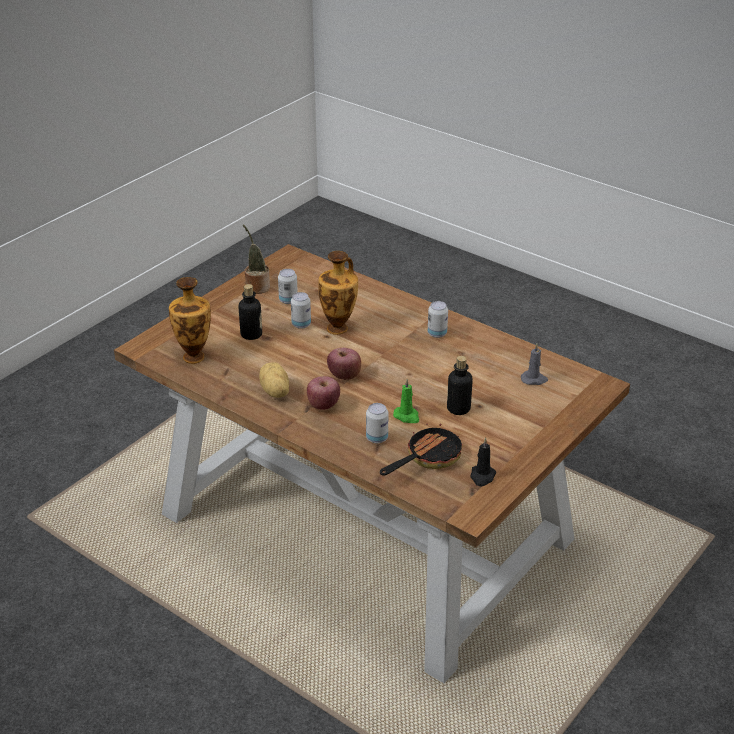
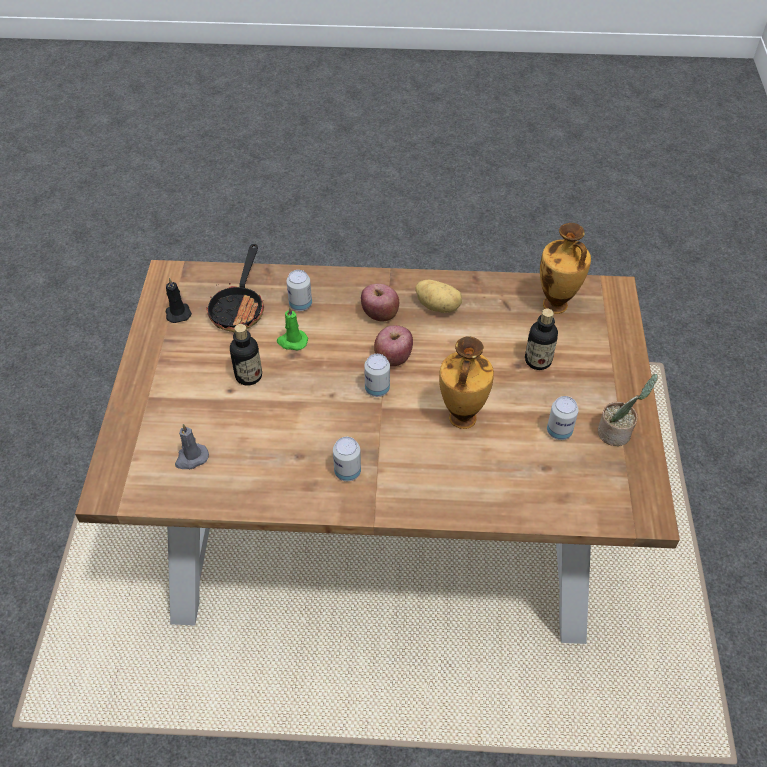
camera: 145 degrees right, 15 degrees up
(301, 324) = (505, 402): can -> can (377, 389)

